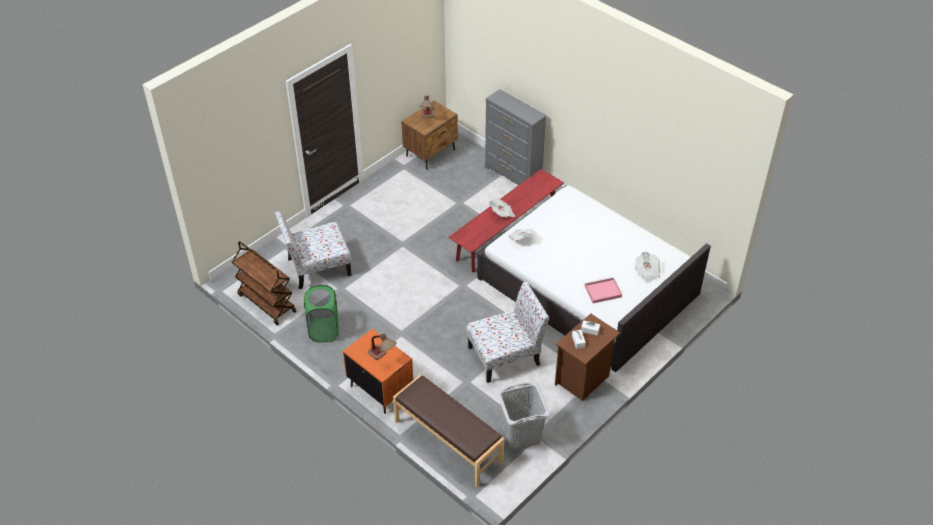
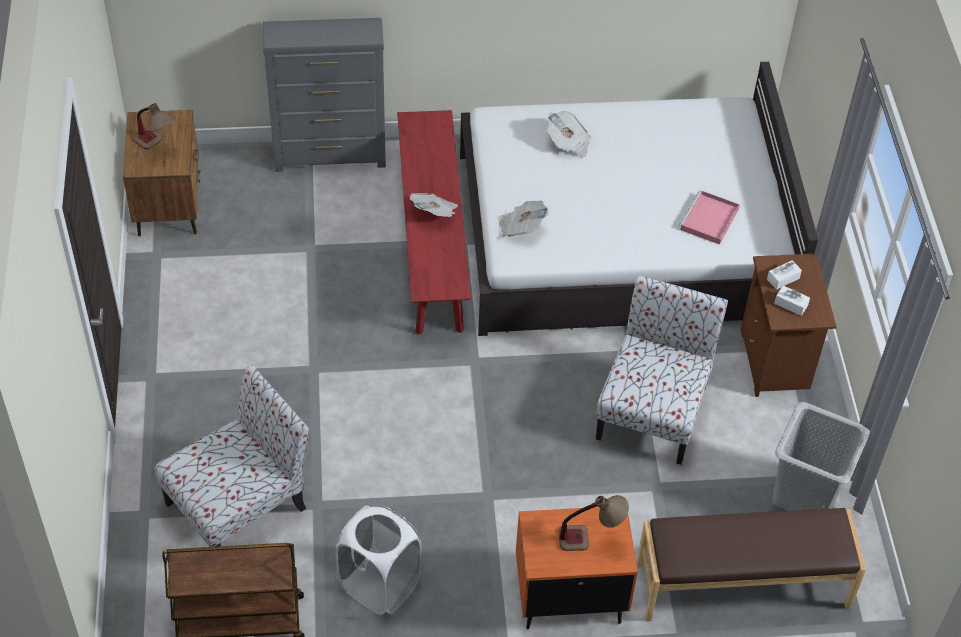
camera: 50 degrees left, 5 degrees up
(317, 267) = (239, 504): chair -> chair turned 150 degrees counterclockwise
(324, 330) = (379, 585): green laundry basket -> white laundry basket
(647, 272) = (722, 155): newspaper -> newspaper (568, 143)

